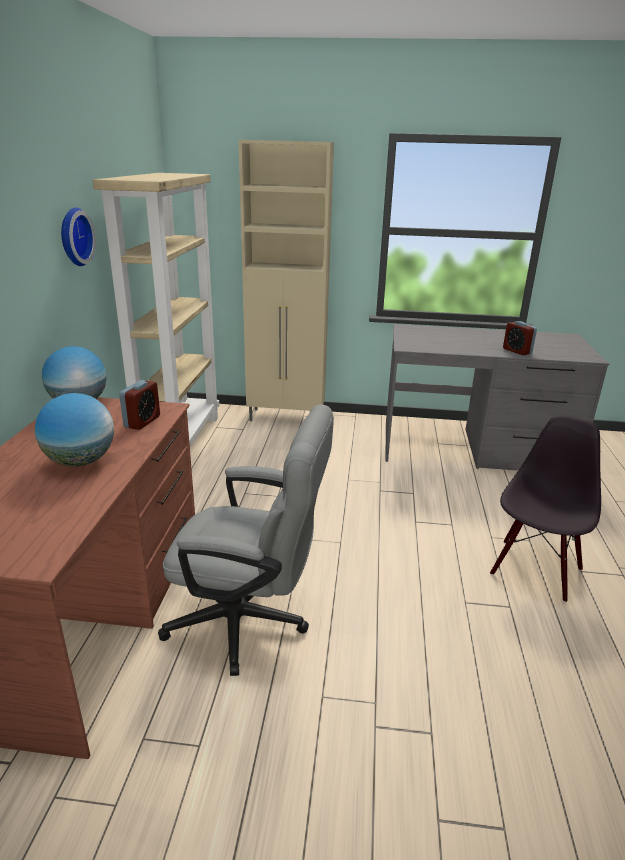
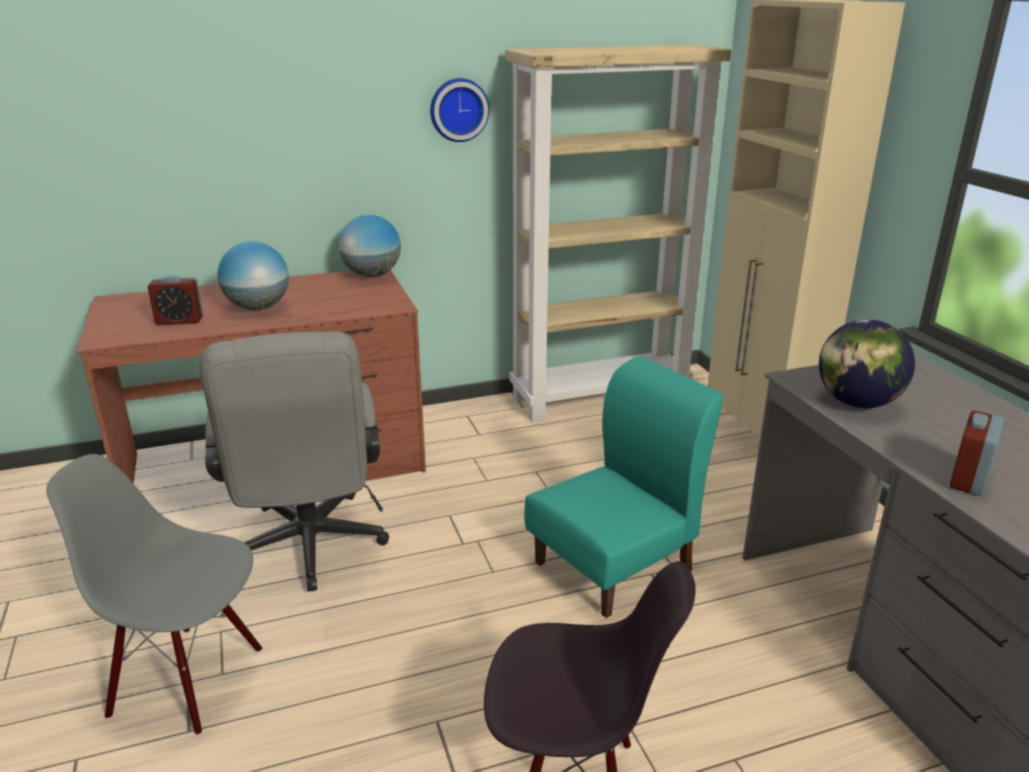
camera: 65 degrees right, 0 degrees up
(142, 422) = (354, 305): alarm clock -> alarm clock (179, 321)
(366, 499) = (615, 566): none -> turquoise chair
(373, 726) = (188, 680): none -> grey chair
(440, 346) = (857, 403): none -> globe

